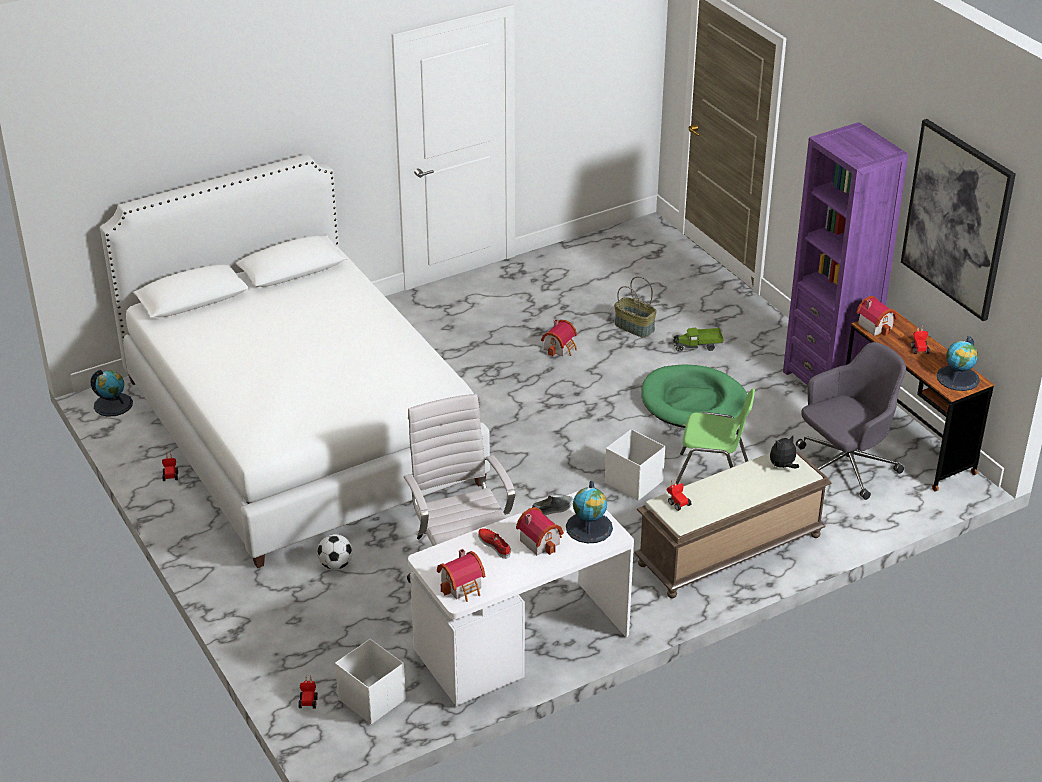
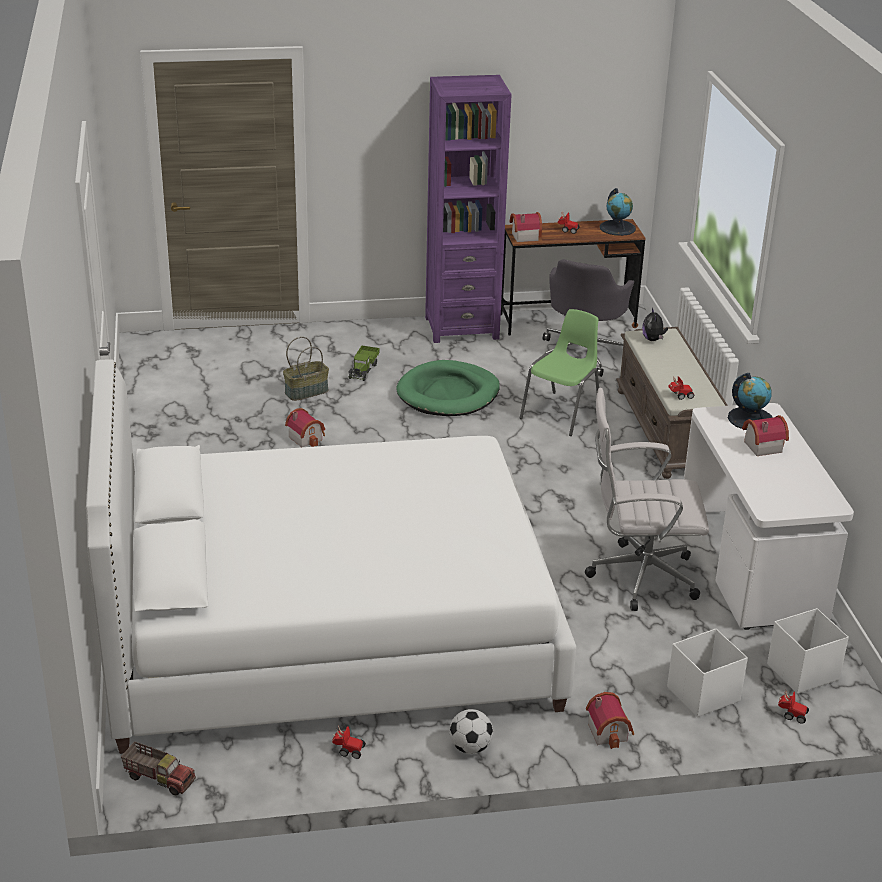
camera: 70 degrees left, 5 degrees down
(113, 404) = (159, 778): globe -> toy truck
(336, 565) = (584, 654): football -> football (470, 747)
(463, 586) = (815, 499): toy house -> toy house (610, 731)
(494, 545) = (759, 470): red shoe -> none
(552, 509) = (716, 430): grey shoe -> none
(633, 482) = (546, 452): white storage box -> white storage box (702, 694)
(845, 466) = (583, 353): grey office chair -> grey office chair turned 150 degrees counterclockwise
(957, 219) = (564, 104): picture -> none

